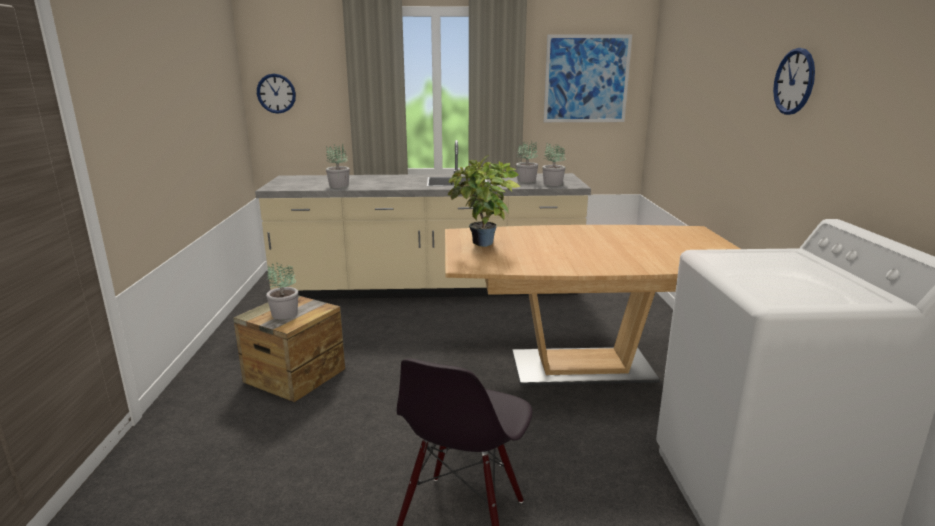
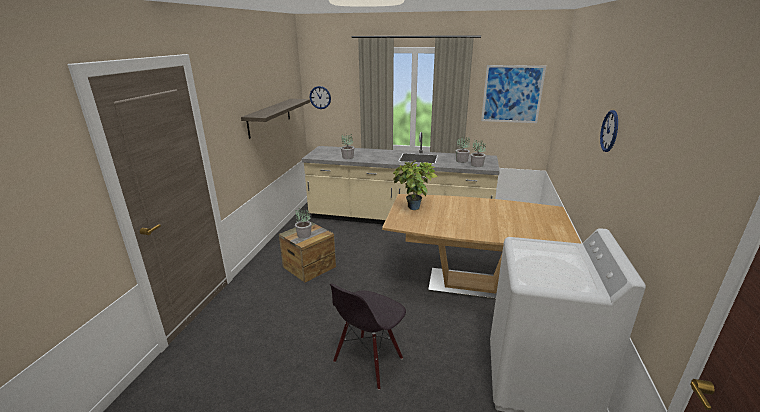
camera: 15 degrees right, 5 degrees up
(193, 114) = (269, 117): none -> shelf

